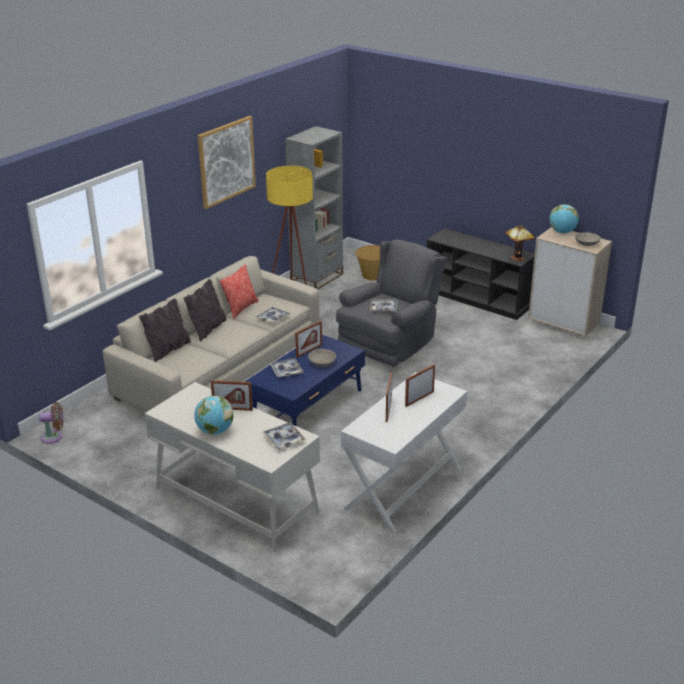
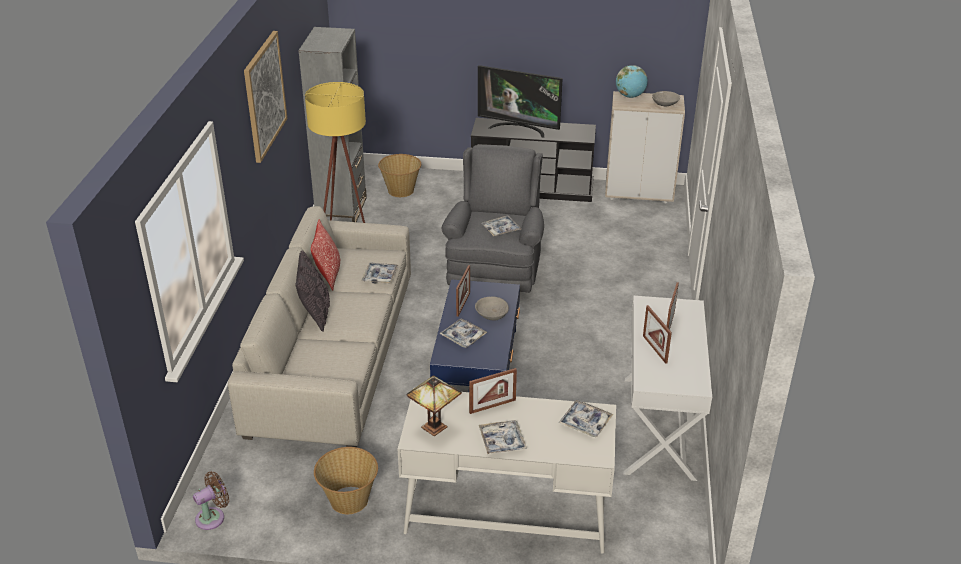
camera: 30 degrees left, 5 degrees up
(141, 457) = (349, 500): none -> basket
(168, 350) = (294, 355): black pillow -> none
(215, 431) = (502, 441): globe -> tray
(470, 242) = (519, 128): none -> television
(518, 258) = (582, 134): table lamp -> table lamp (434, 426)

